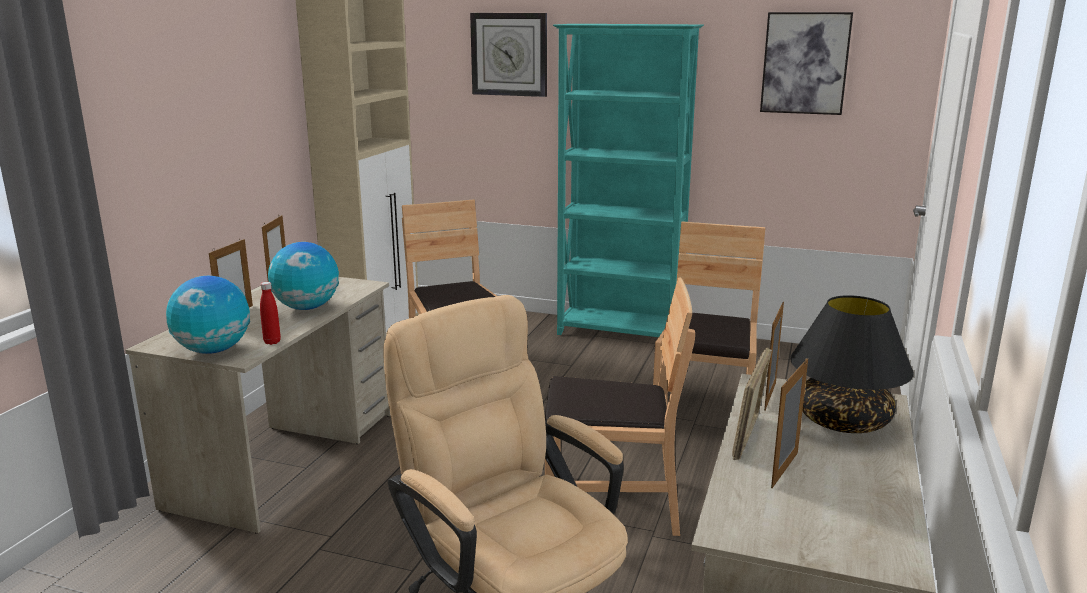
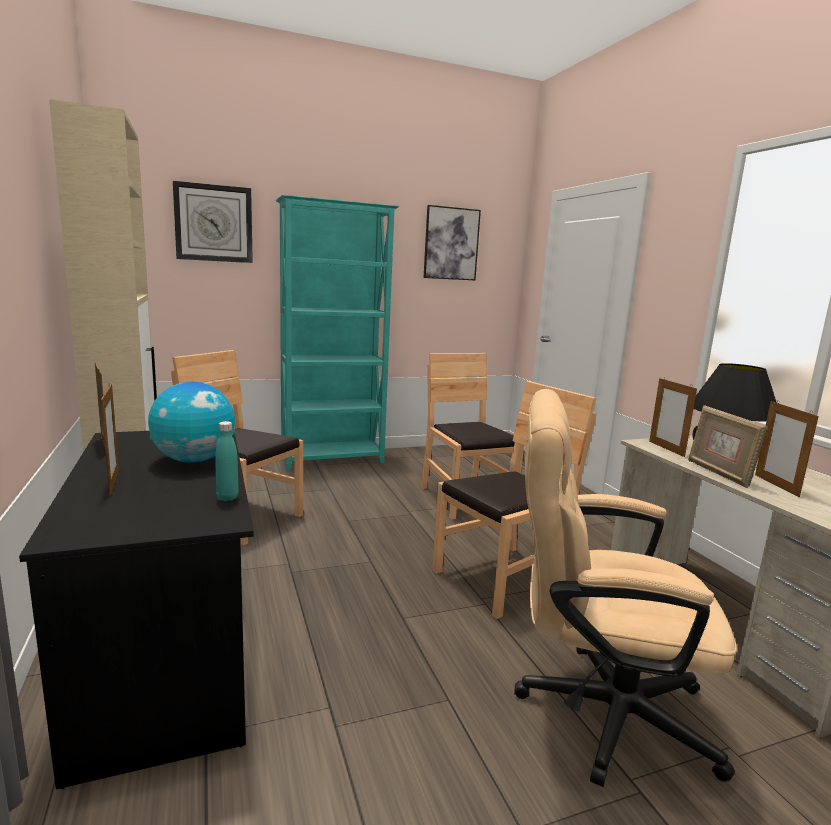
camera: 40 degrees left, 5 degrees down
(213, 350) = (169, 523): globe -> none
(272, 342) = (227, 498): red bottle -> turquoise bottle
(286, 458) = (167, 650): beige desk -> black desk

